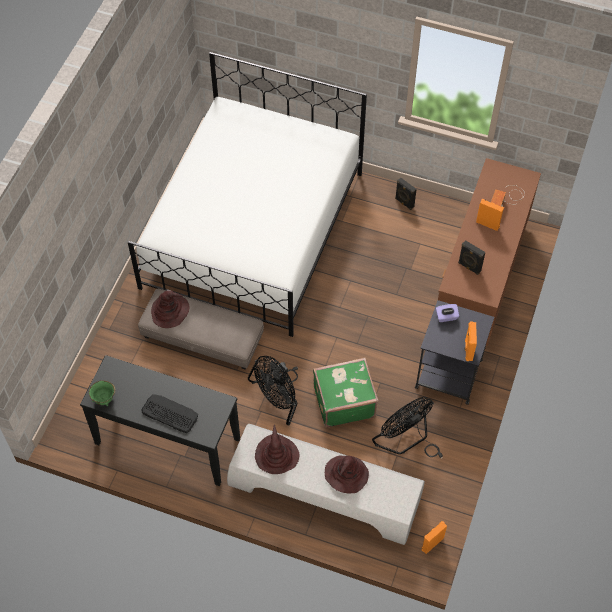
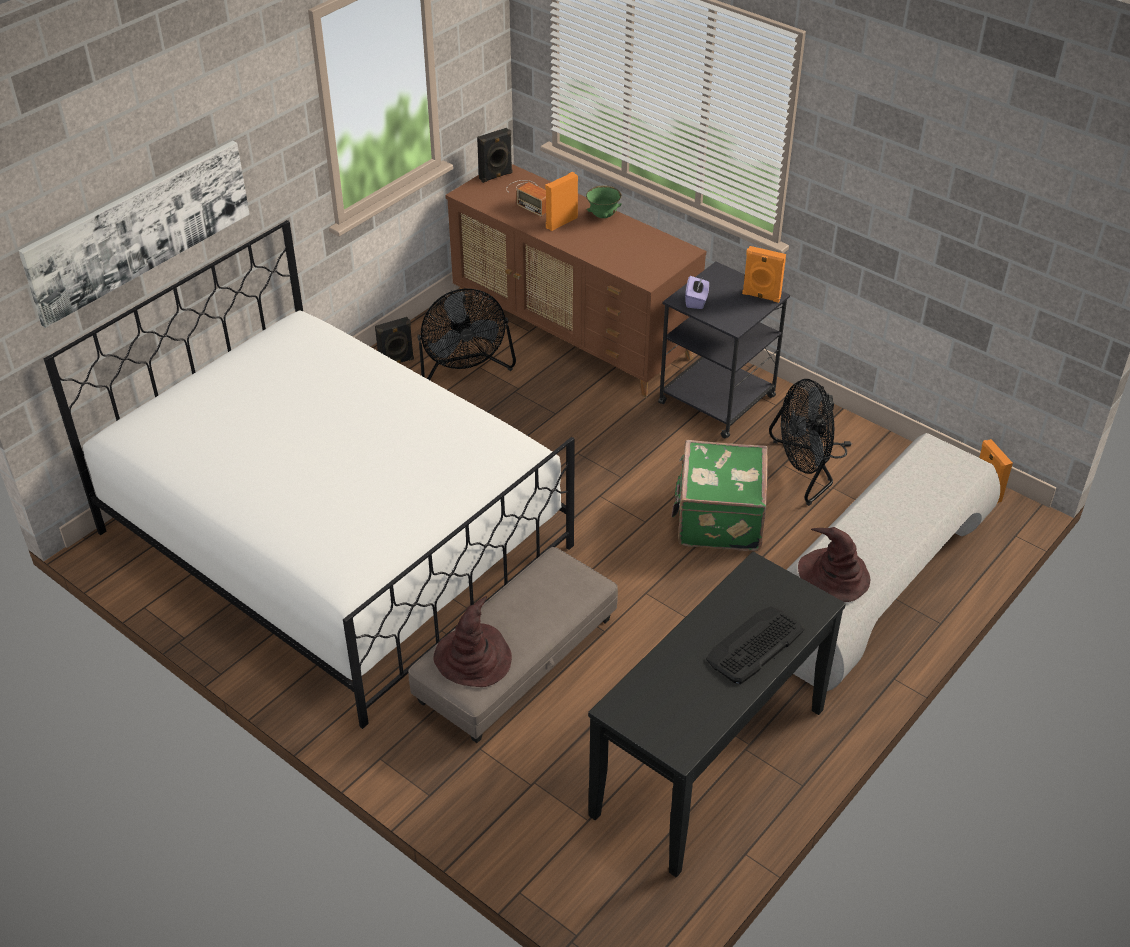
camera: 70 degrees left, 15 degrees down
(104, 399) = (690, 734): green bowl -> green bowl (603, 216)
(279, 39) = (139, 229): none -> picture
(279, 395) = (676, 590): black fan -> black fan (460, 368)
(346, 474) = (892, 506): brown hat -> none
(469, 267) = (625, 256): black speaker -> black speaker (496, 176)

